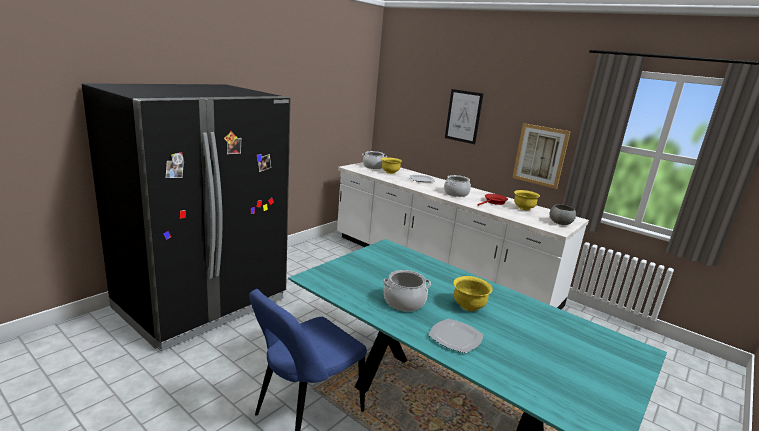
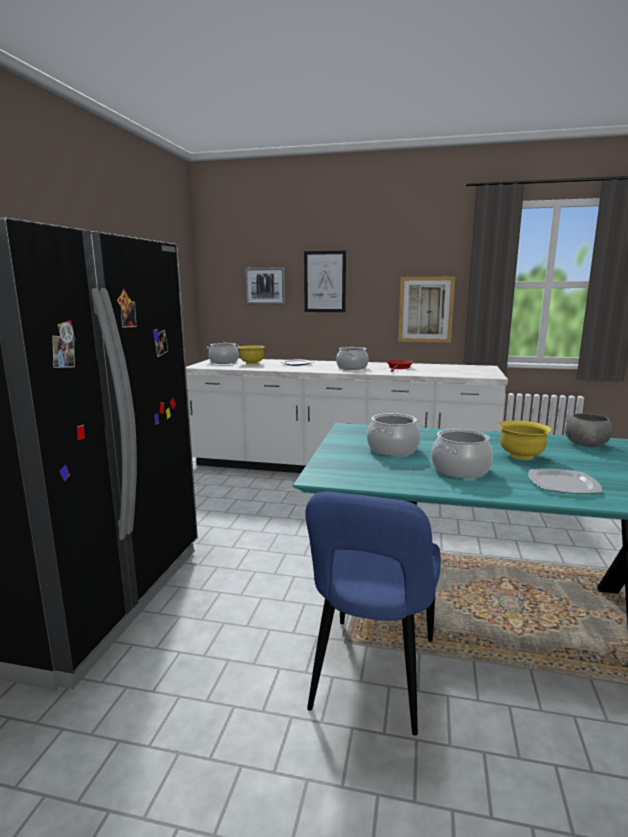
camera: 25 degrees left, 5 degrees down
(387, 272) = (393, 449): none -> cooking pot
(420, 112) = (265, 286): none -> picture
(523, 208) = (432, 367): yellow bowl -> none
(560, 223) = (482, 371): grey bowl -> grey bowl (585, 444)

